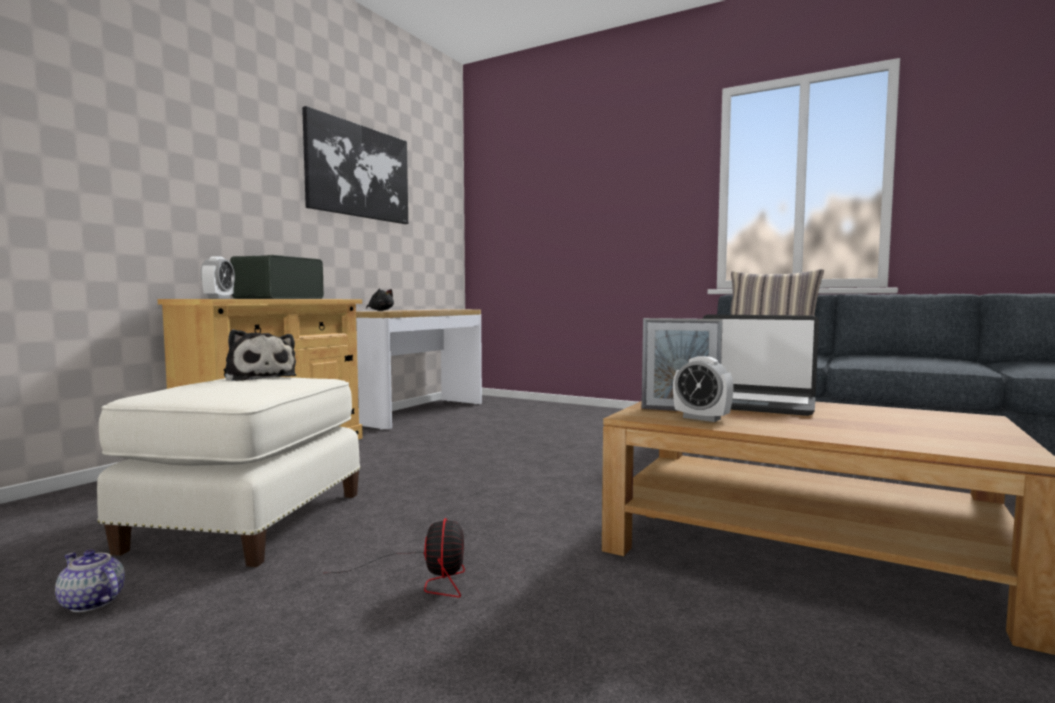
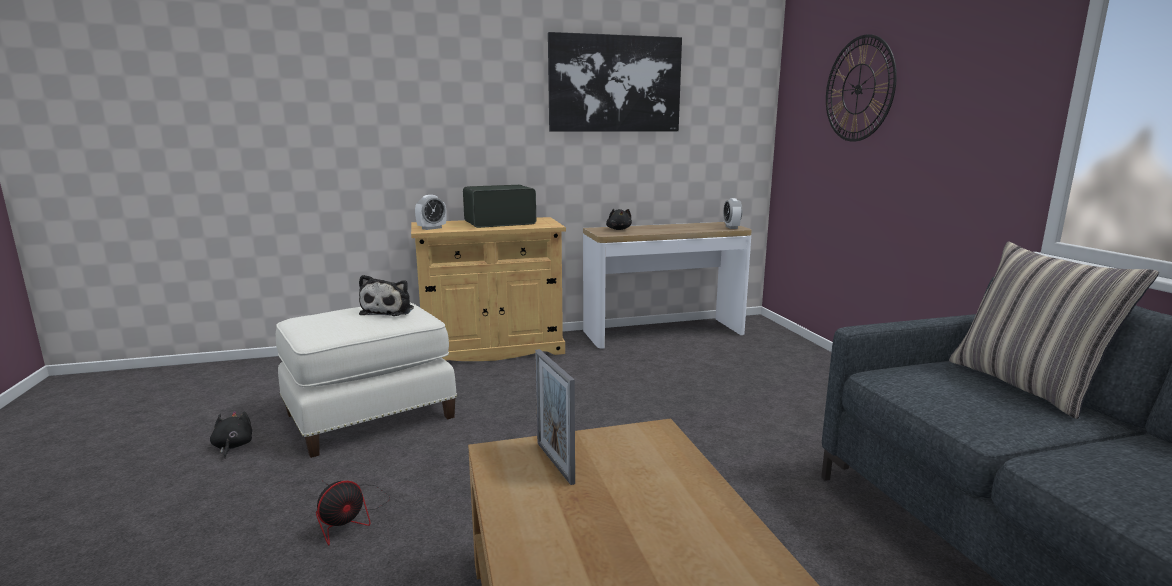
camera: 45 degrees right, 10 degrees up
(91, 603) = (232, 446): teapot -> black plush toy
(553, 197) = (858, 89): none -> wall clock
(701, 418) = (528, 485): alarm clock -> alarm clock (731, 227)
(751, 404) = (659, 484): laptop -> none

